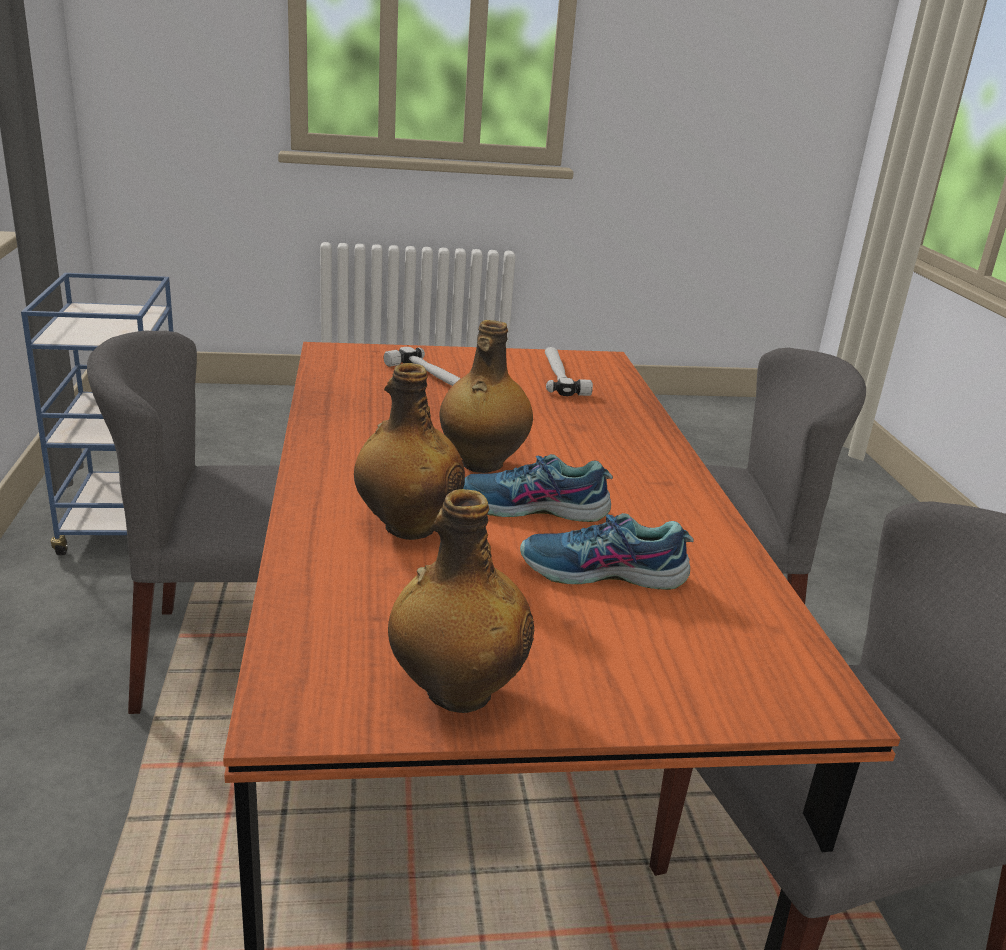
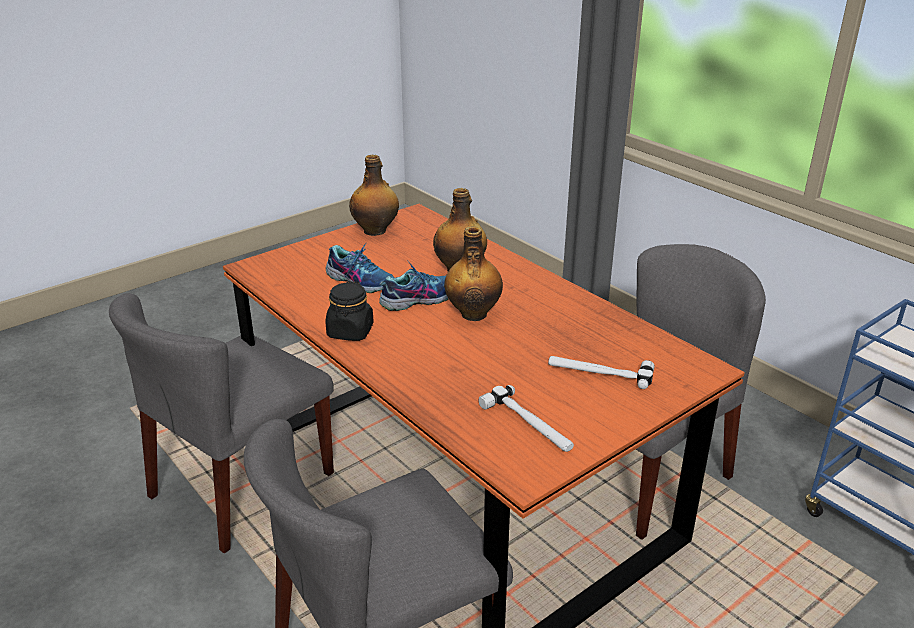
camera: 150 degrees right, 5 degrees up
(602, 573) = (360, 281): shoe -> shoe turned 60 degrees clockwise
(680, 502) = (350, 332): none -> black jar

